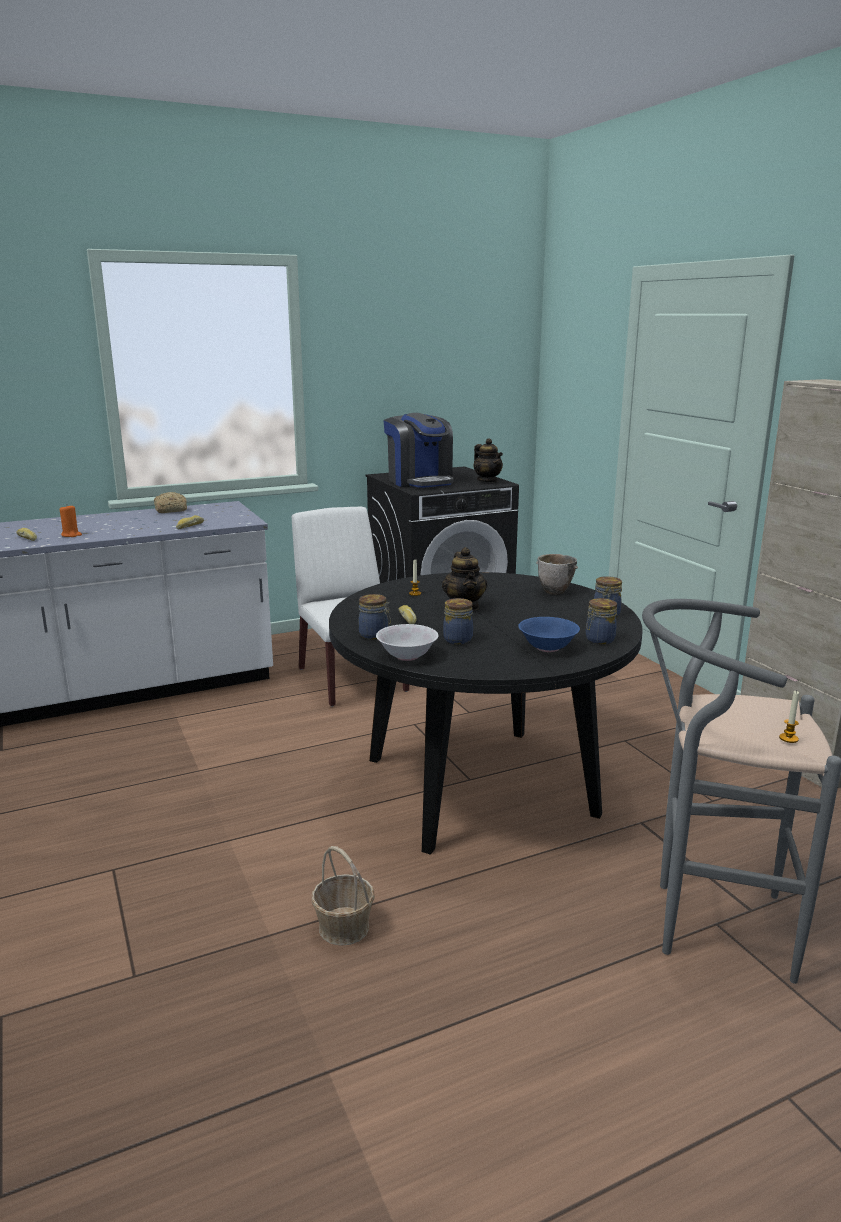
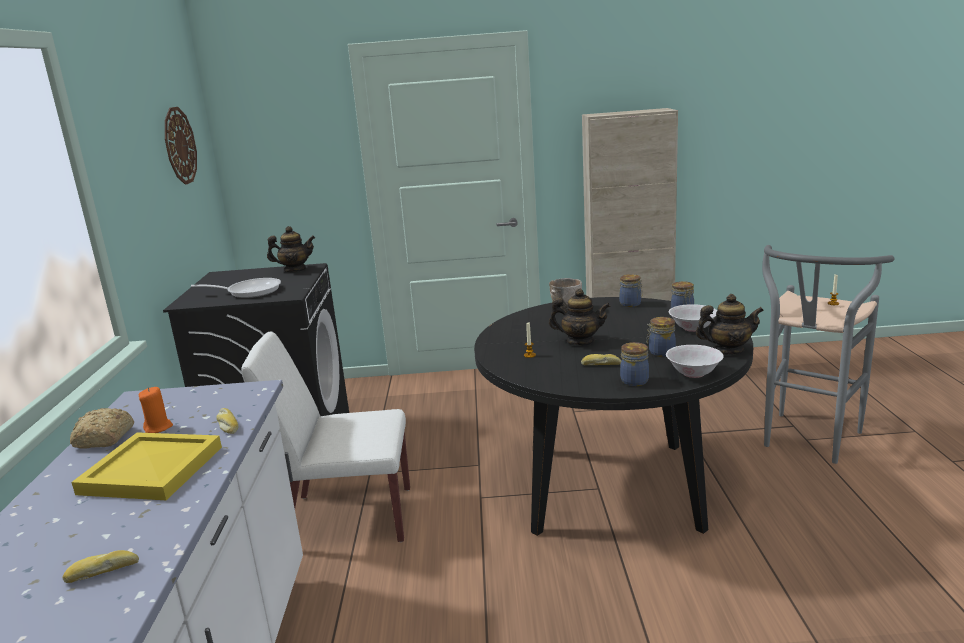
camera: 65 degrees left, 0 degrees up
(71, 535) = (142, 524): orange candle -> orange candle (158, 428)
(132, 525) = (154, 469): none -> yellow tray
(344, 928) = (806, 593): basket -> none
(420, 481) = (249, 291): coffee machine -> frying pan
(464, 352) = (179, 145): none -> wall clock
(485, 667) = (728, 350): none -> teapot
(548, 648) = (693, 328): blue bowl -> white bowl

